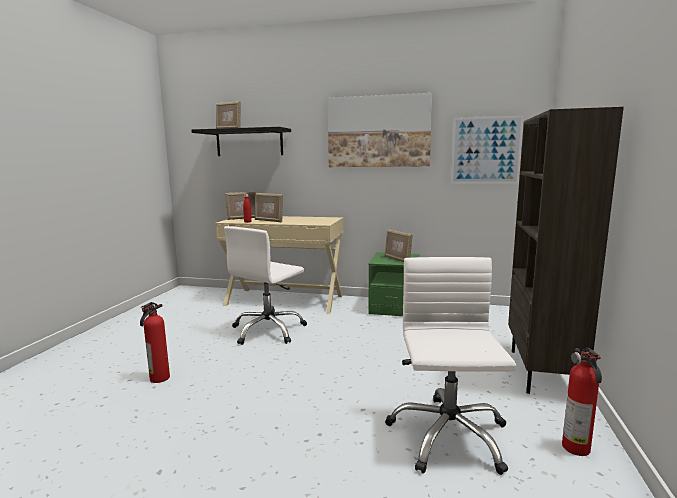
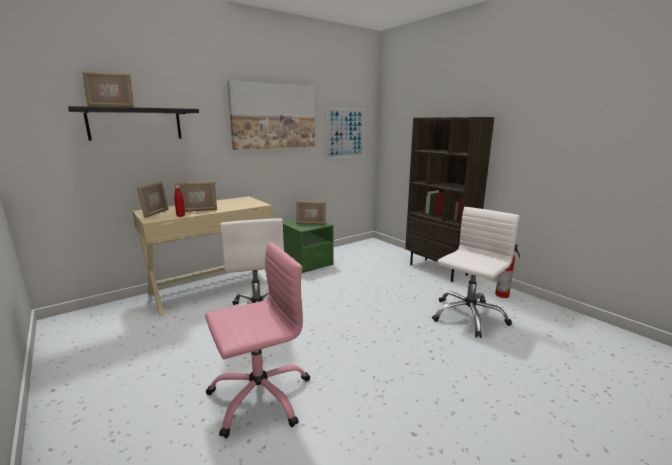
camera: 50 degrees left, 5 degrees up
(158, 379) = (259, 396): fire extinguisher -> pink office chair
(447, 435) = (468, 316): white office chair -> white office chair turned 90 degrees clockwise

